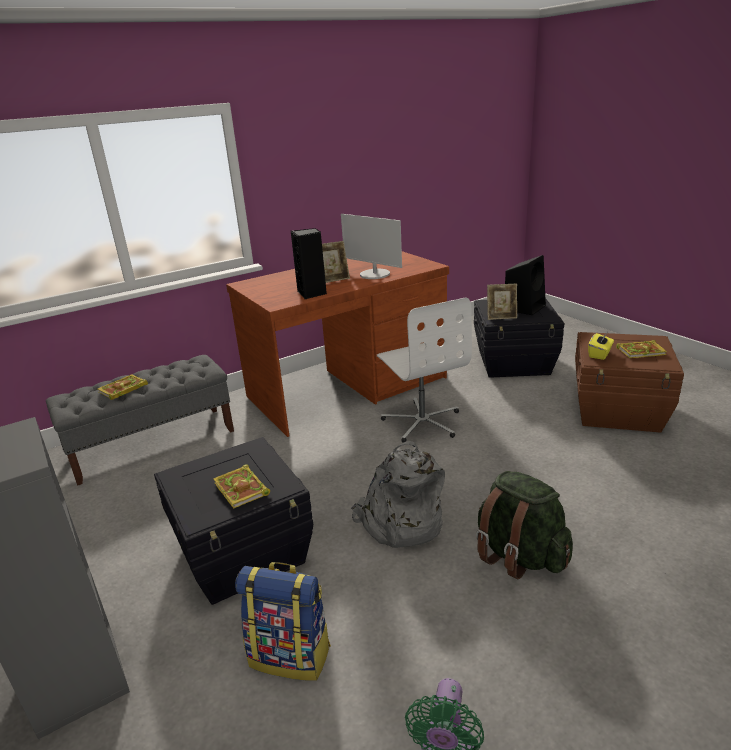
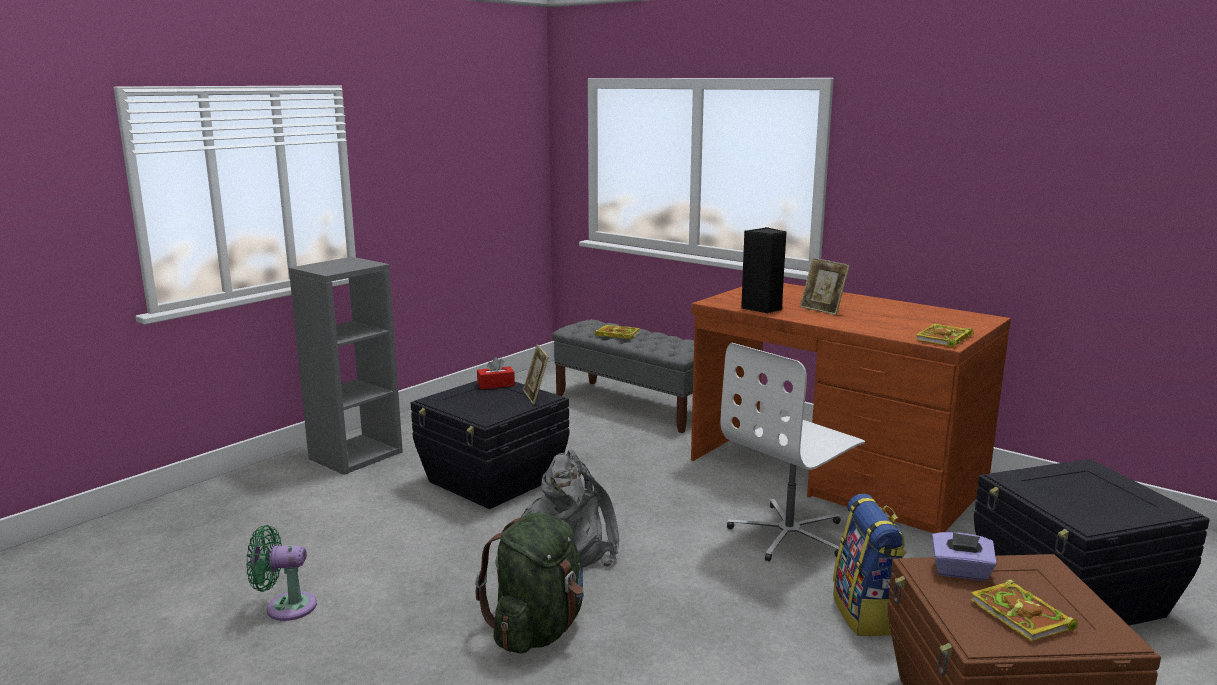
camera: 70 degrees right, 10 degrees down
(190, 473) = (496, 384): none -> red tissue box
(242, 489) = (478, 405): book -> book (944, 339)
(291, 655) = (379, 524): backpack -> backpack (867, 614)
(374, 274) = (866, 323): monitor -> none
(501, 317) = (1033, 483): picture frame -> picture frame (536, 396)
(524, 307) = (1111, 499): black speaker -> none
(600, 354) = (960, 572): yellow tissue box -> purple tissue box

